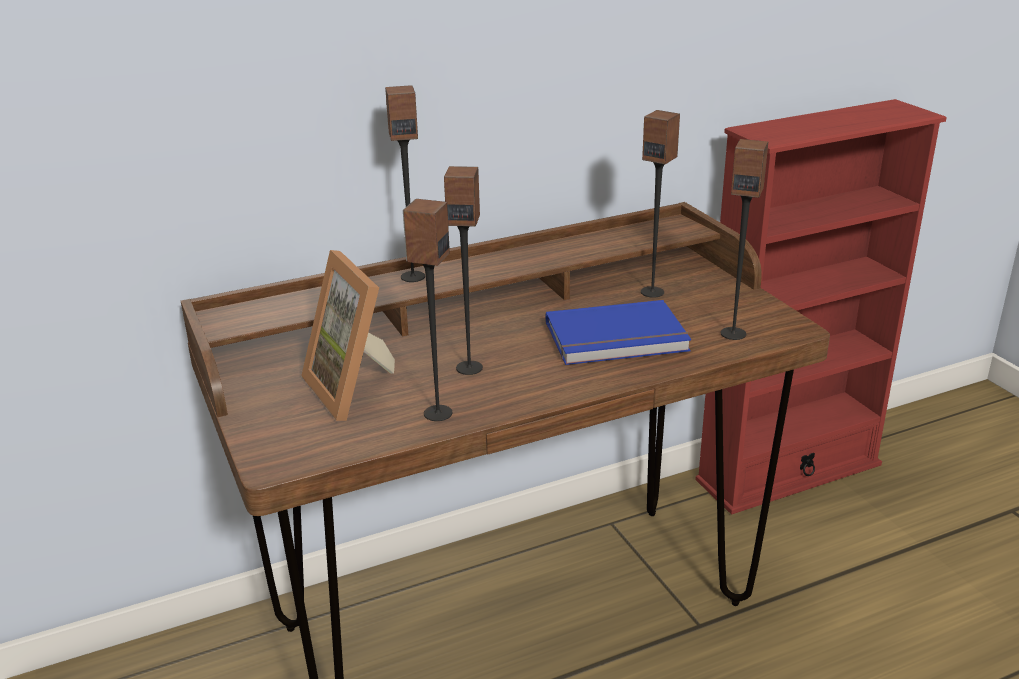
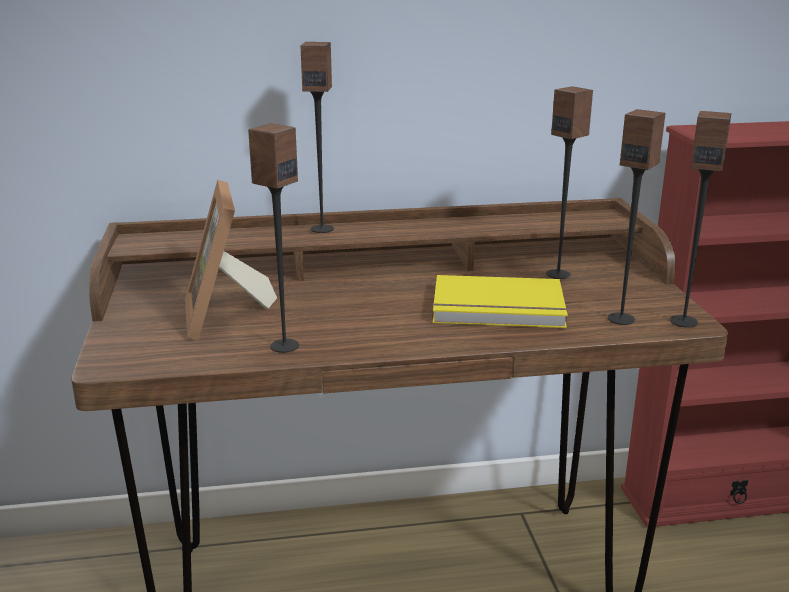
camera: 15 degrees right, 5 degrees down
(469, 367) = (340, 313): speaker -> speaker (684, 321)
(617, 339) = (499, 308): blue book -> yellow book

